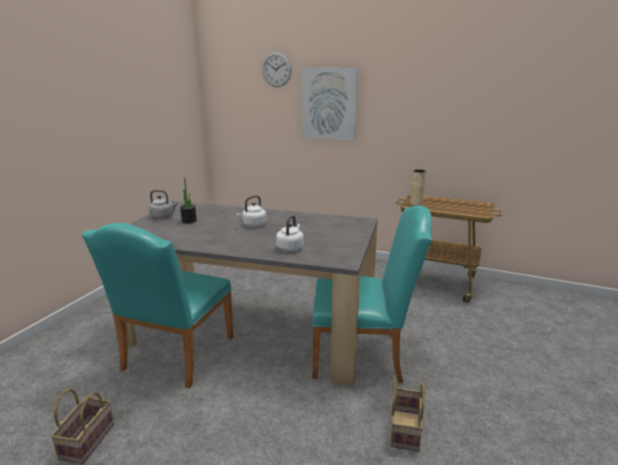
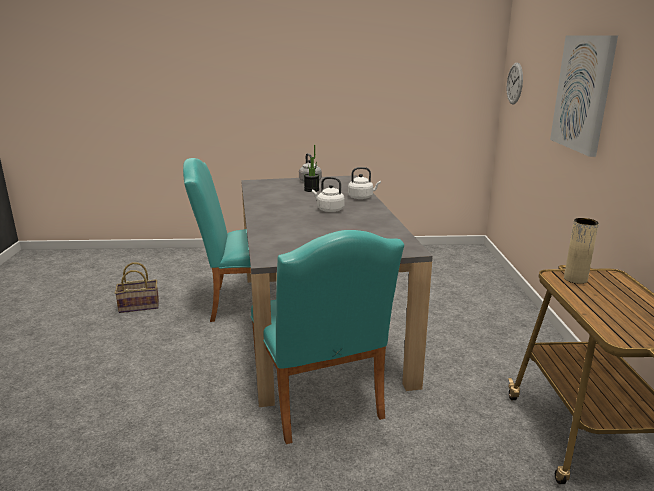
camera: 65 degrees right, 0 degrees up
(276, 69) = (552, 39): wall clock -> wall clock (515, 83)
(290, 247) = (284, 233): white kettle -> white kettle (362, 197)
(403, 429) = (205, 458): basket -> none

